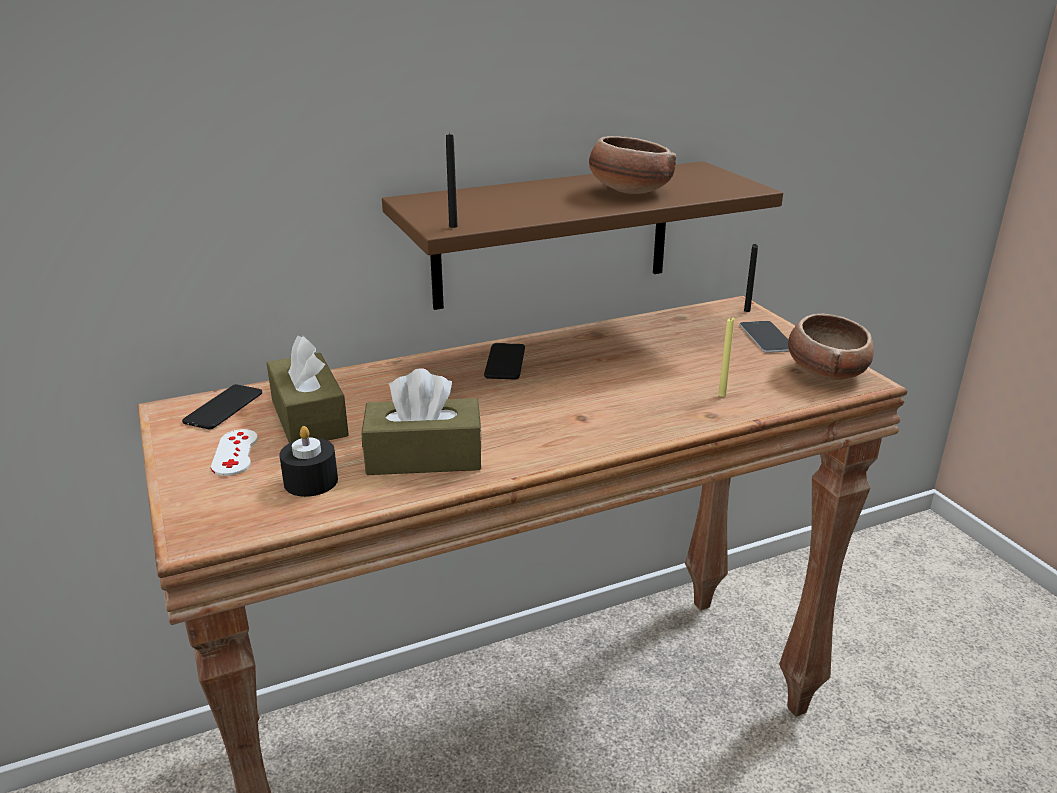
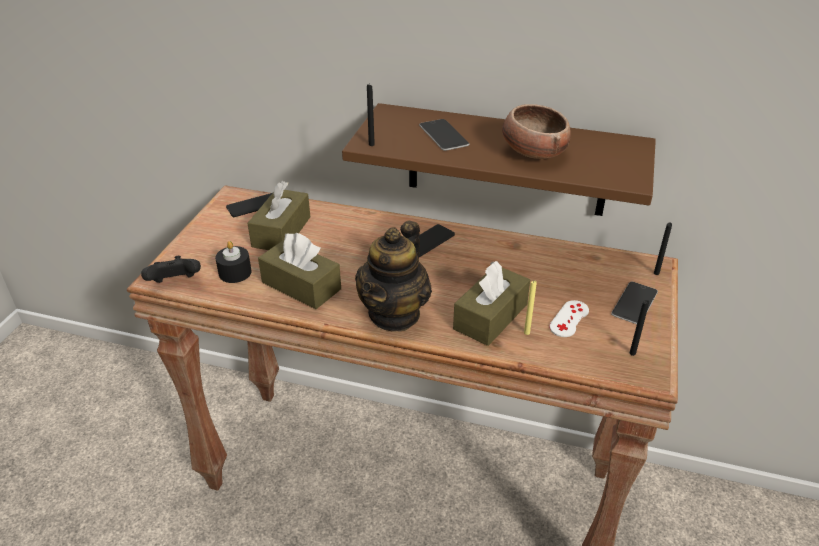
camera: 40 degrees right, 10 degrees up
(235, 453) = (226, 237): white game controller -> white game controller (569, 319)
(237, 529) = (175, 284): none -> black game controller
(514, 201) = (443, 135): none -> phone
(575, 435) = (394, 314): none -> teapot
(670, 397) = (490, 316): none -> brown tissue box
(826, 372) = (632, 353): bowl -> black candle

